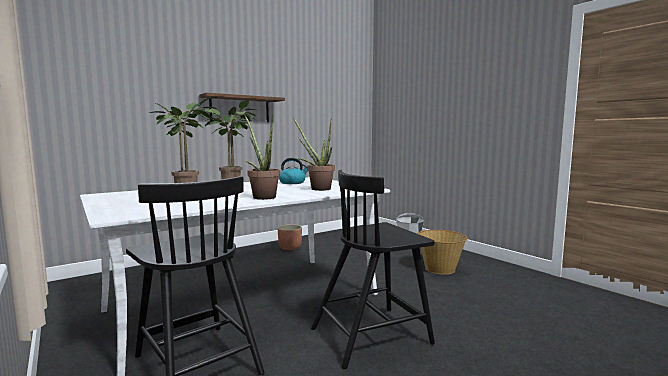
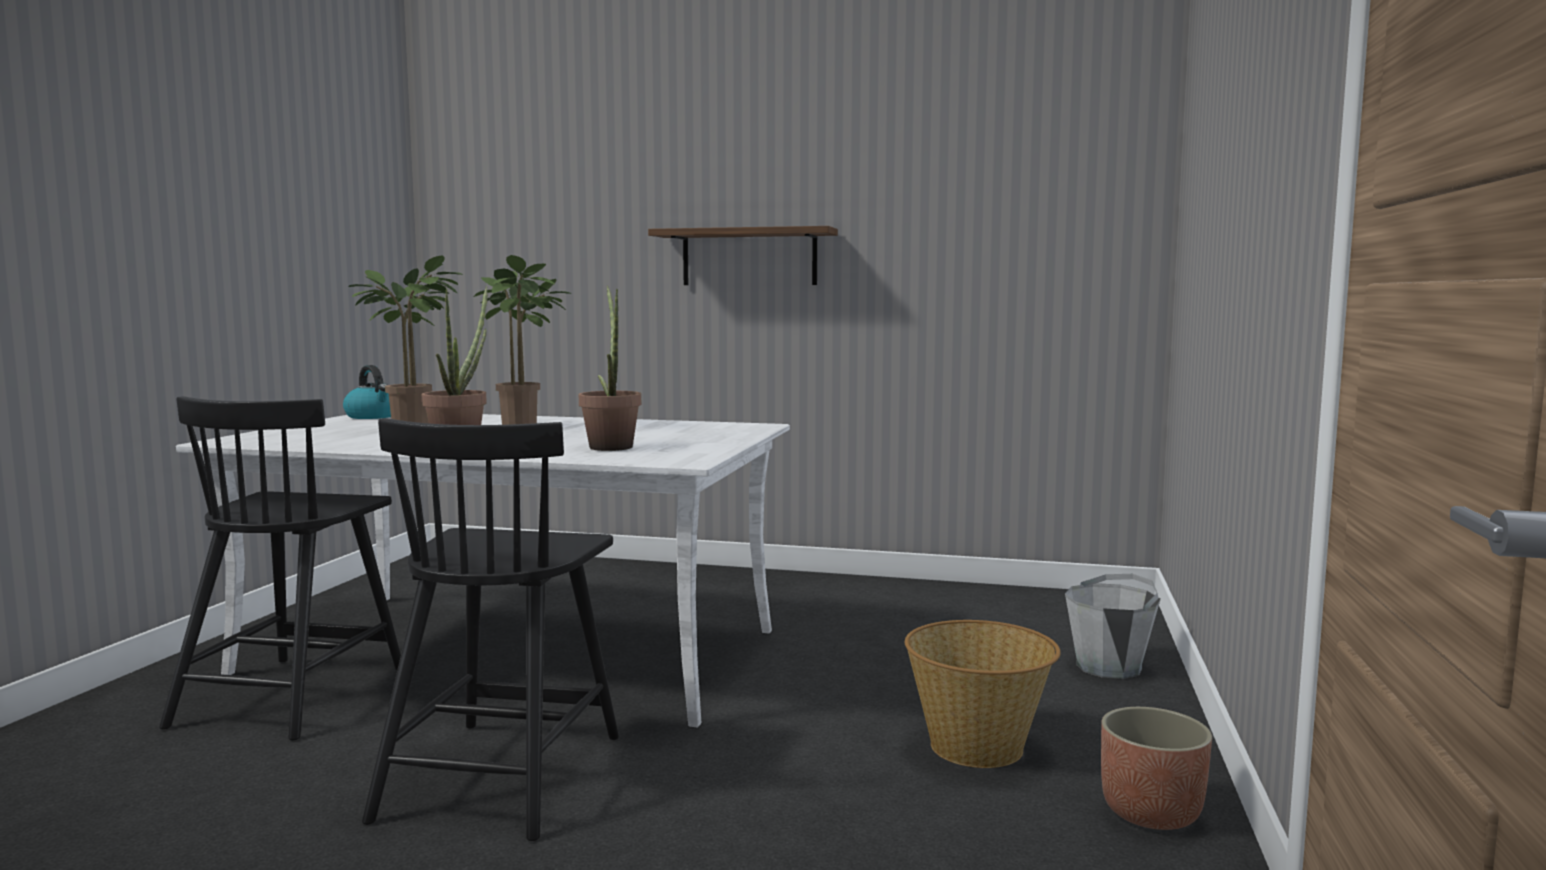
camera: 50 degrees right, 0 degrees up
(290, 247) = (811, 593): planter -> planter (1151, 813)
(292, 183) = (662, 430): kettle -> kettle (373, 416)
(372, 335) = (502, 774): black chair -> black chair turned 105 degrees counterclockwise

